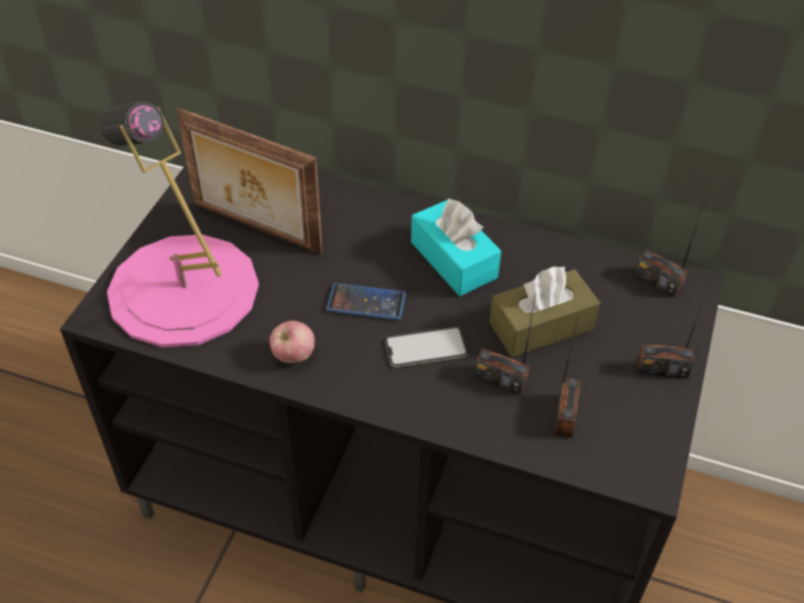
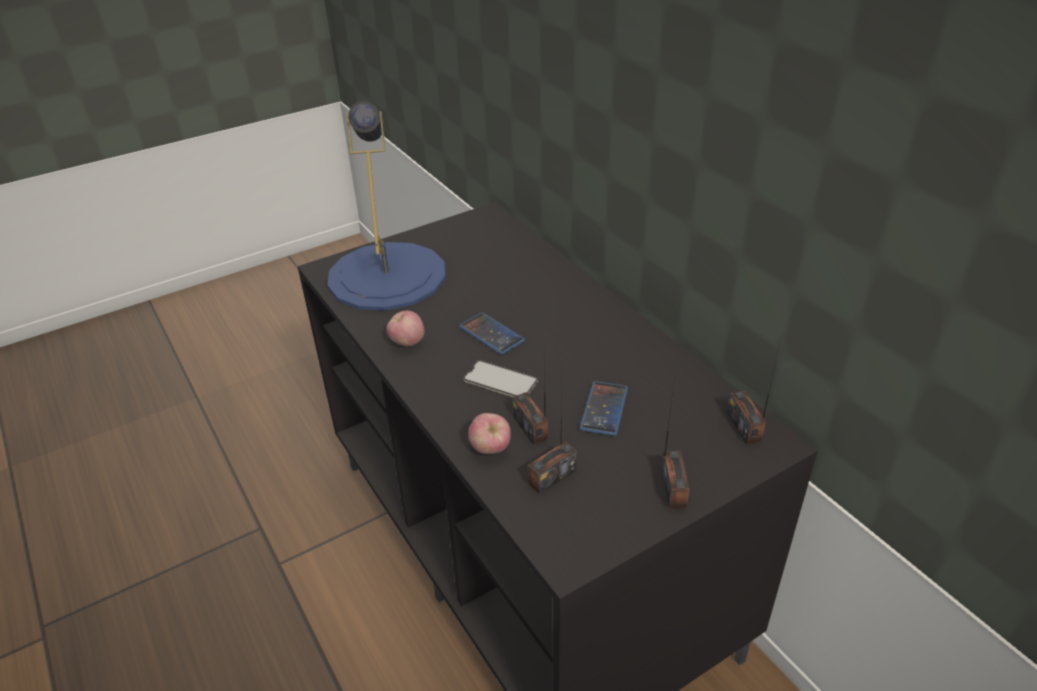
camera: 40 degrees right, 10 degrees down
(183, 290) = (386, 276): pink table lamp -> blue table lamp
(255, 229) = (470, 261): picture frame -> none
(453, 260) = (586, 336): turquoise tissue box -> none
(490, 421) = (490, 449): none -> apple
(541, 326) = (604, 409): brown tissue box -> phone
(662, 369) = (673, 489): radio -> radio turned 135 degrees counterclockwise

